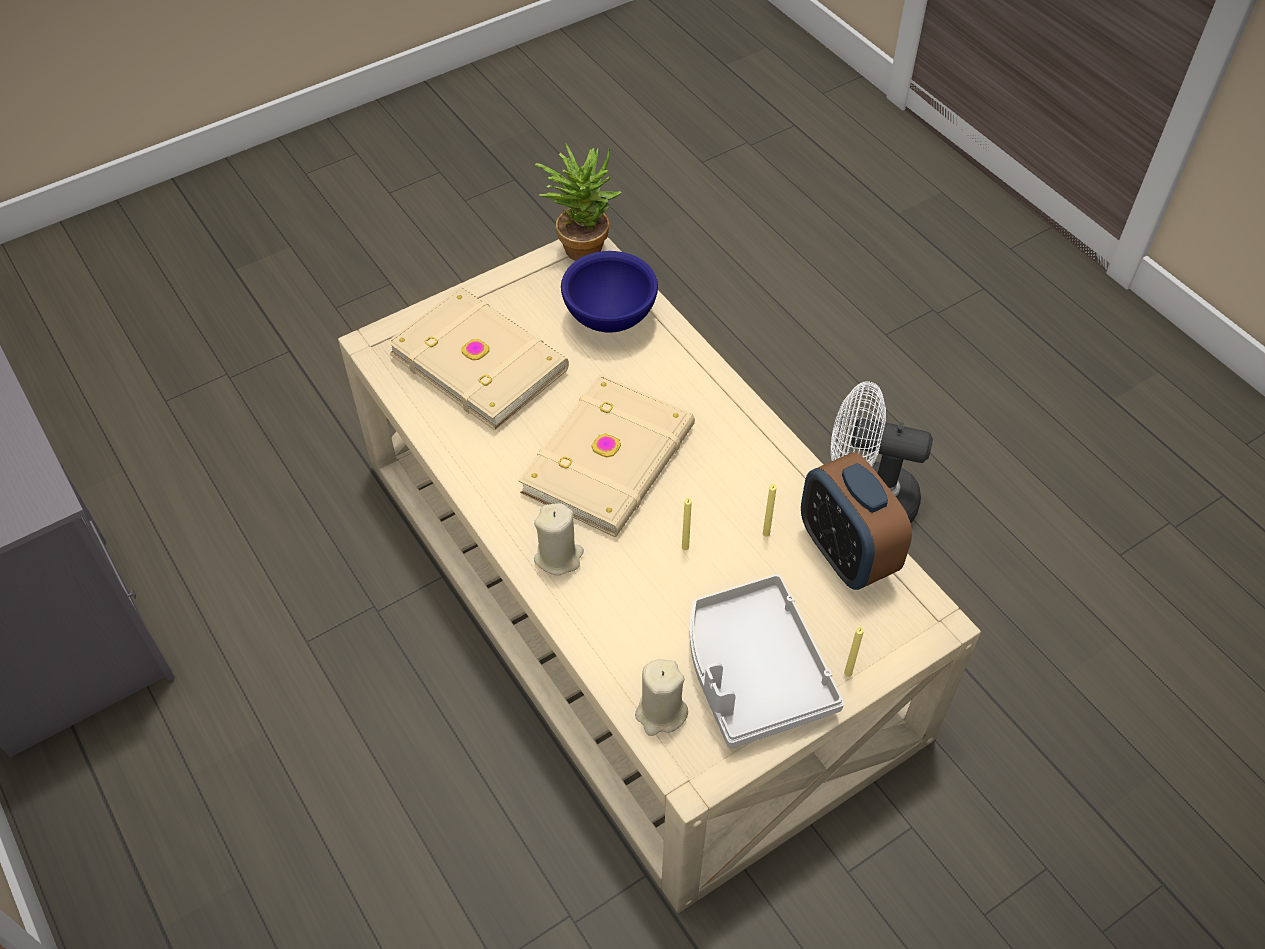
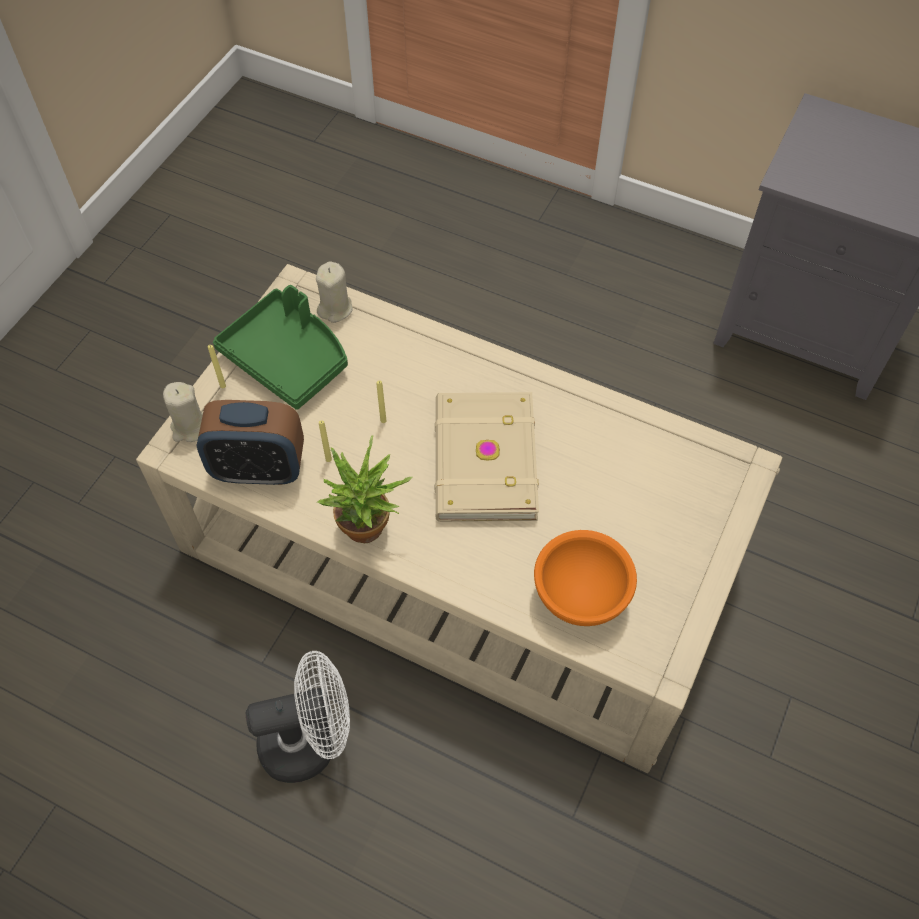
camera: 150 degrees right, 5 degrees up
(480, 360) = (652, 493): beige book -> none
(559, 557) = (467, 369): beige candle -> beige candle (190, 428)
(581, 244) = (672, 670): potted plant -> potted plant (370, 532)
(610, 315) = (581, 596): blue bowl -> orange bowl
(753, 671) = (288, 358): grey tray -> green tray
(845, 553) = (259, 469): alarm clock -> alarm clock turned 150 degrees clockwise

